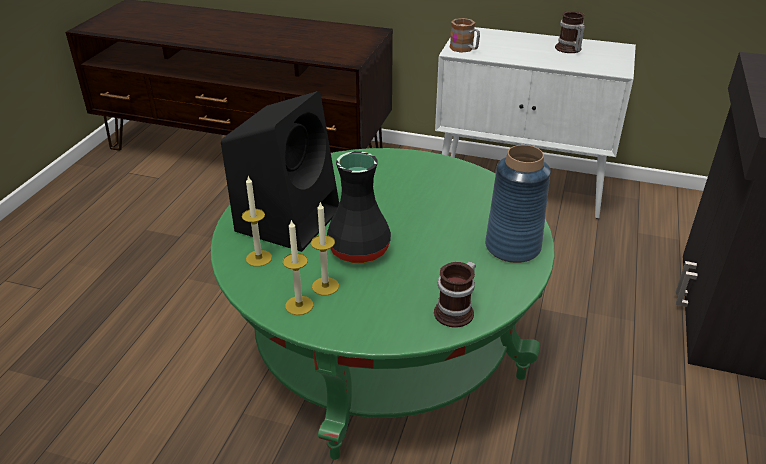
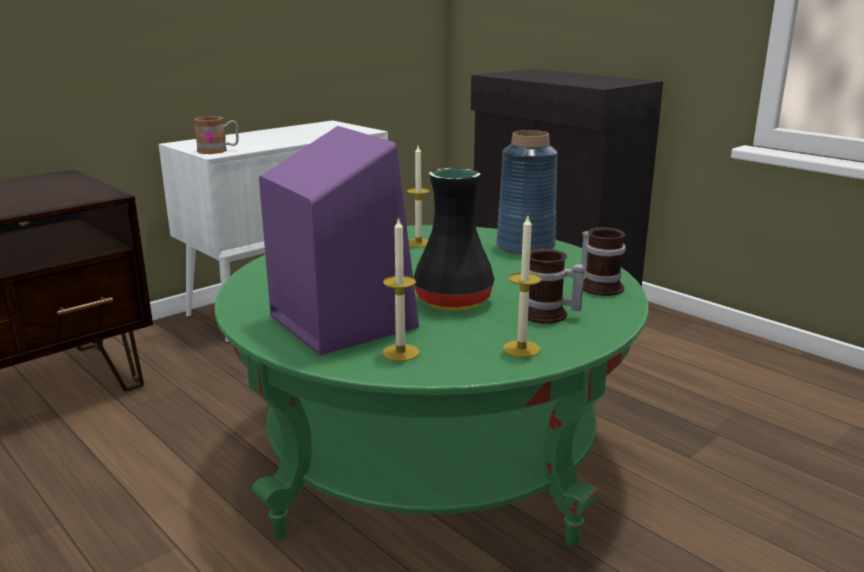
camera: 60 degrees left, 15 degrees down
(289, 219) = (340, 321): black speaker -> purple speaker
(325, 286) = (500, 329): candle -> candle (418, 243)
(568, 49) = (299, 131): mug -> mug (548, 315)

